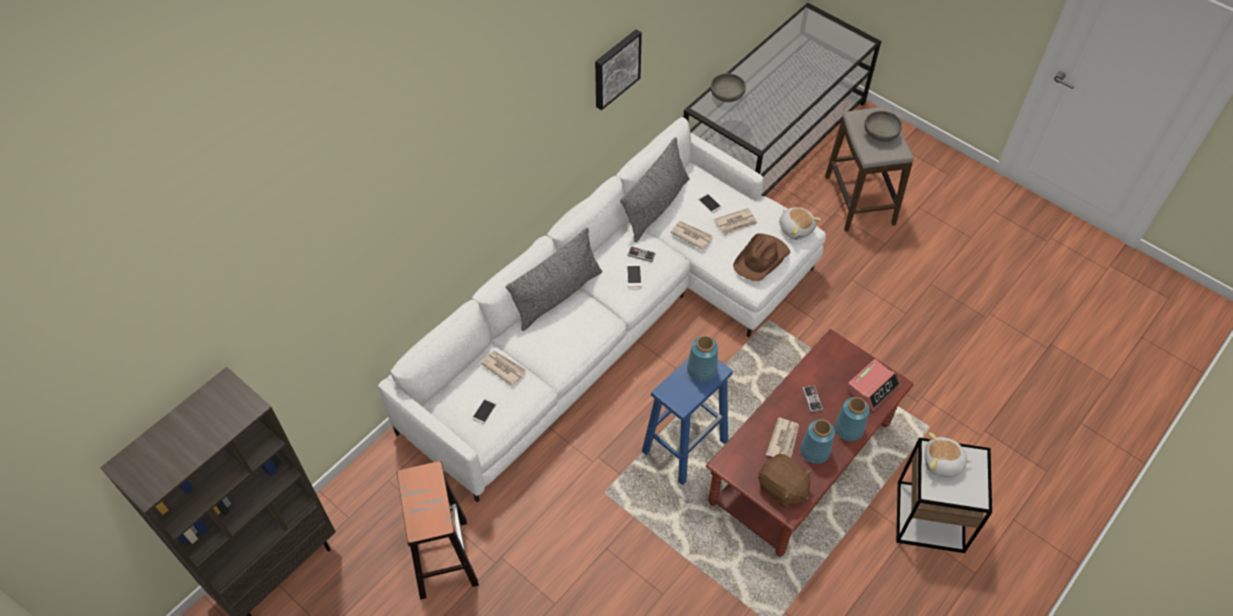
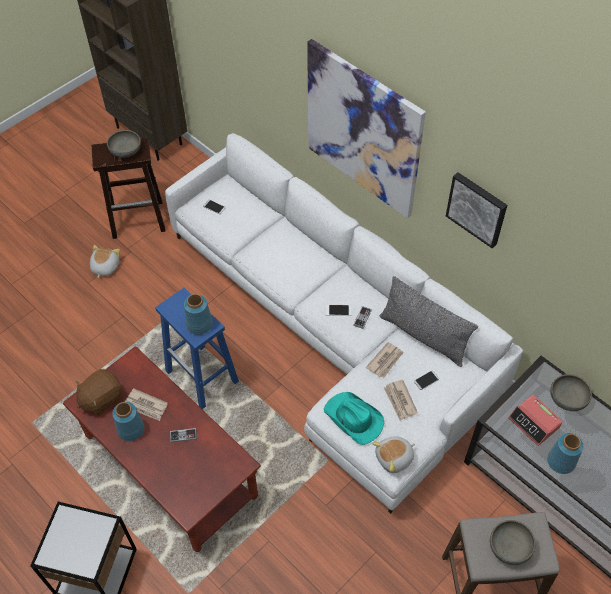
camera: 95 degrees right, 0 degrees up
(422, 494) = (125, 151): none -> grey bowl
(503, 368) = (252, 219): newspaper -> none
(507, 154) = (363, 130): none -> picture
(557, 296) = (321, 256): grey pillow -> none
(762, 259) = (353, 419): brown hat -> turquoise hat
(848, 429) = (147, 461): blue vase -> blue vase (561, 461)
(872, 388) = (187, 491): alarm clock -> alarm clock (534, 423)
(942, 463) = (89, 532): plush toy -> plush toy (104, 267)

